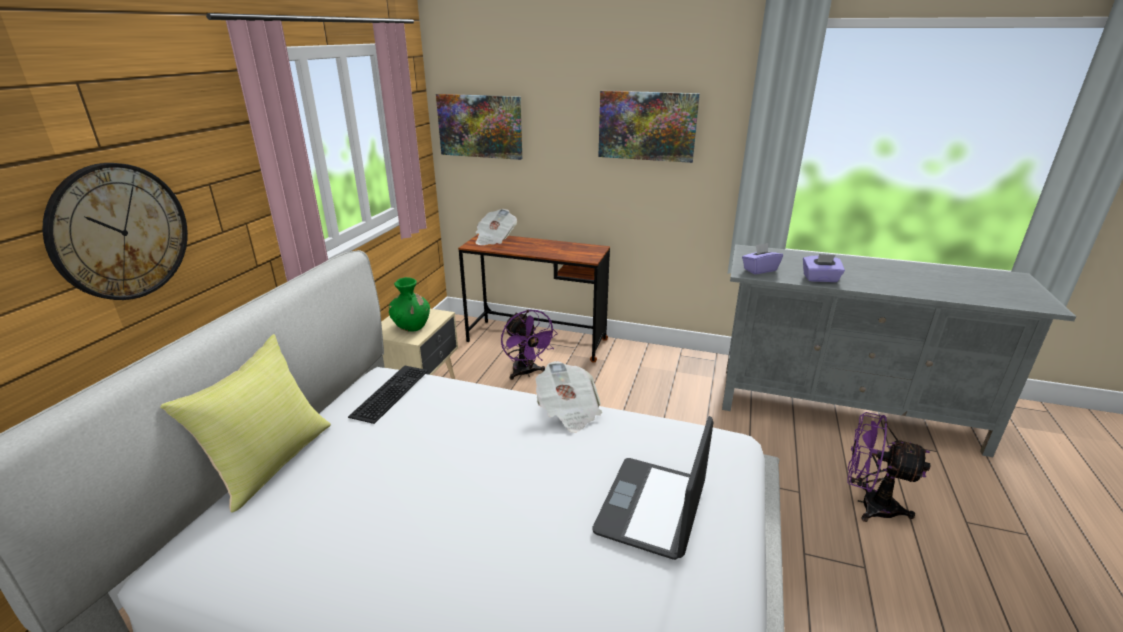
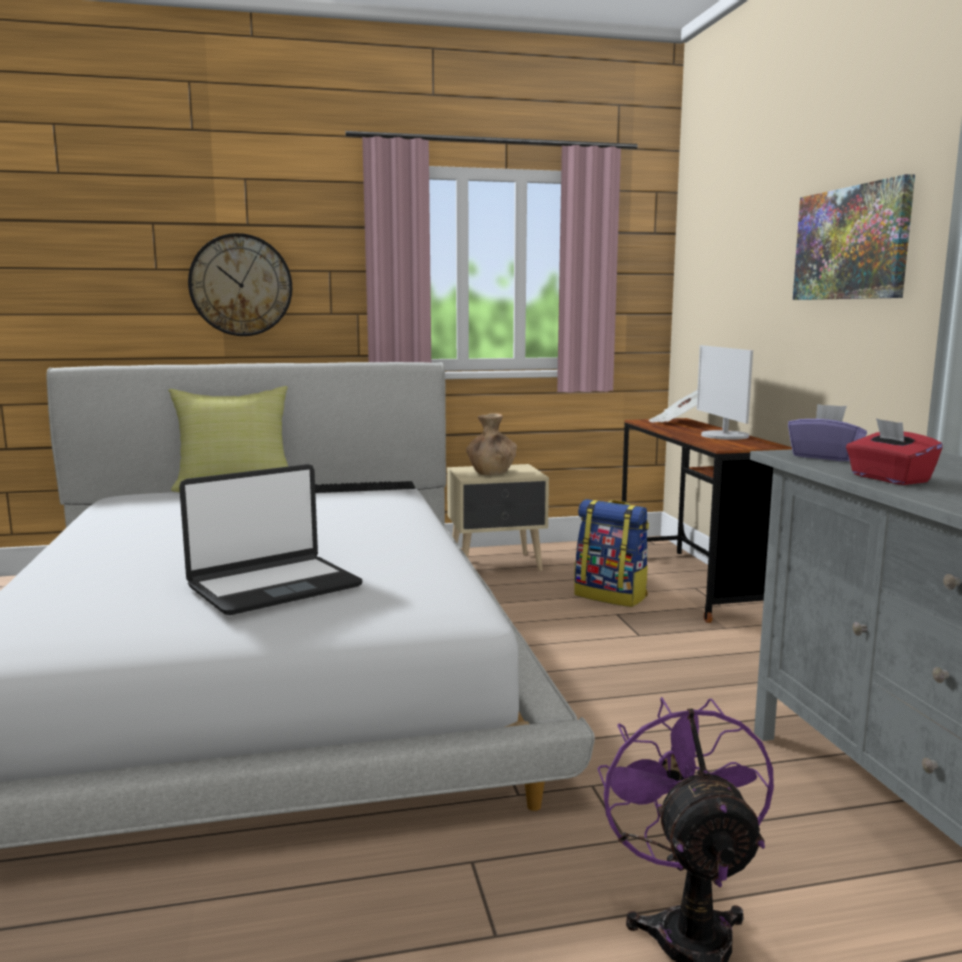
camera: 60 degrees right, 15 degrees down
(411, 326) = (491, 473): green vase -> brown vase
(480, 126) = (705, 271): picture -> none
(526, 373) = (611, 596): purple fan -> backpack
(556, 246) = (724, 436): none -> monitor
(568, 411) = (414, 535): newspaper -> none
(652, 508) = (274, 586): laptop -> laptop turned 150 degrees clockwise
(820, 279) = (889, 479): purple tissue box -> red tissue box

